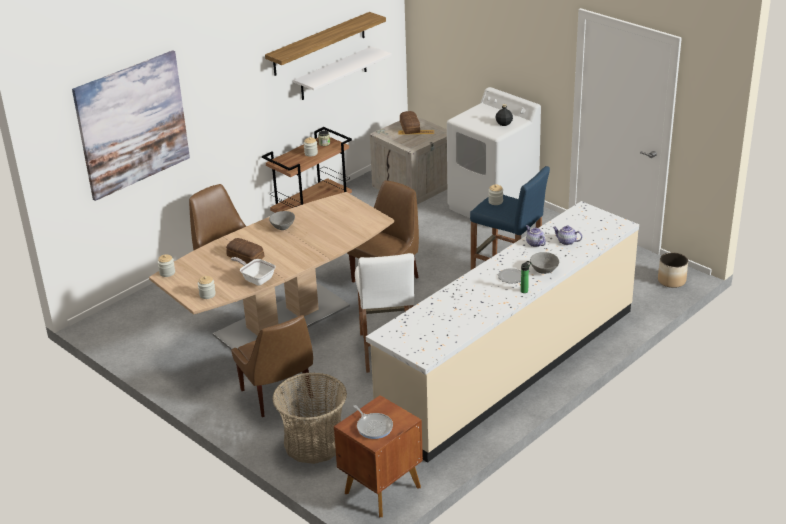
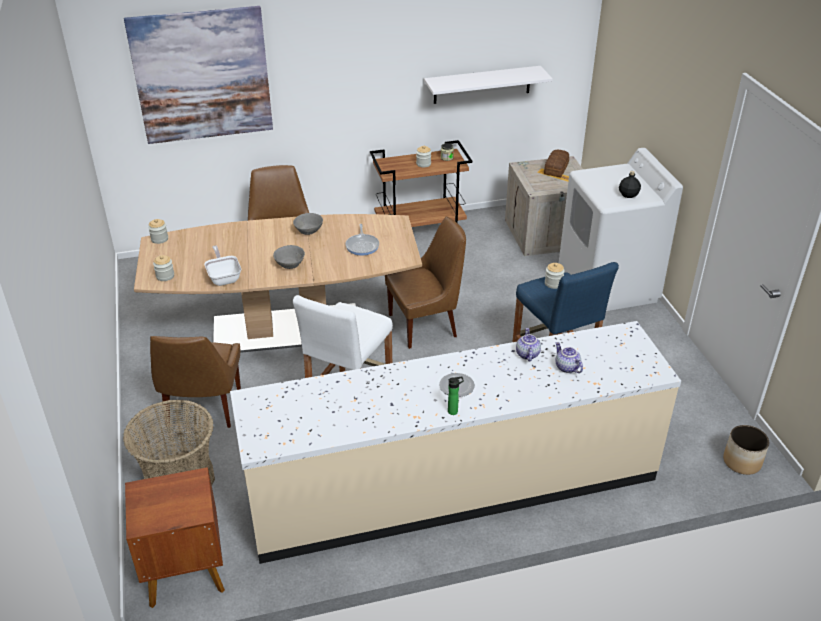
camera: 30 degrees right, 5 degrees up
(245, 257) = (241, 250): bread -> none
(319, 44) = (466, 46): shelf -> none
(373, 427) = (159, 505): frying pan -> frying pan (362, 245)
(543, 270) = (502, 394): grey bowl -> grey bowl (289, 265)

